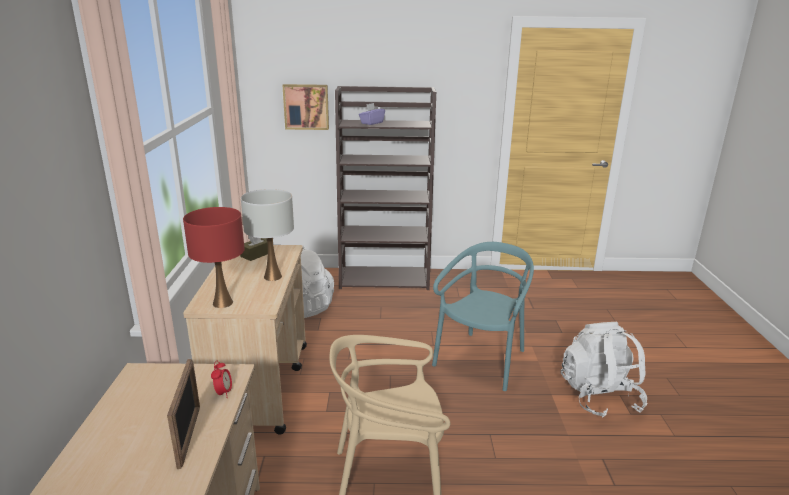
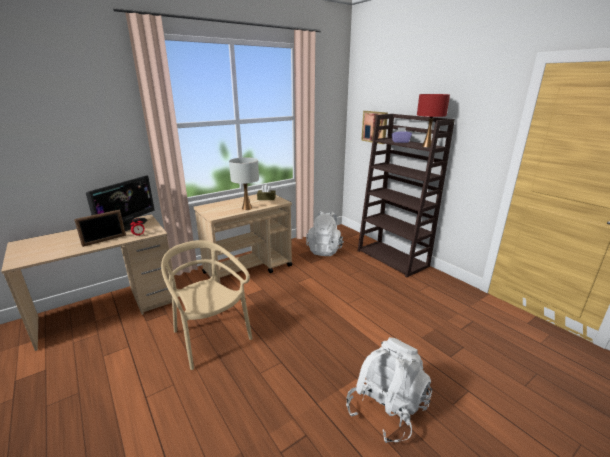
camera: 55 degrees right, 0 degrees up
(149, 397) = (128, 225): none -> monitor
(222, 303) = (209, 209): red table lamp -> red table lamp (426, 146)
(482, 360) = (356, 329): turquoise chair -> none

